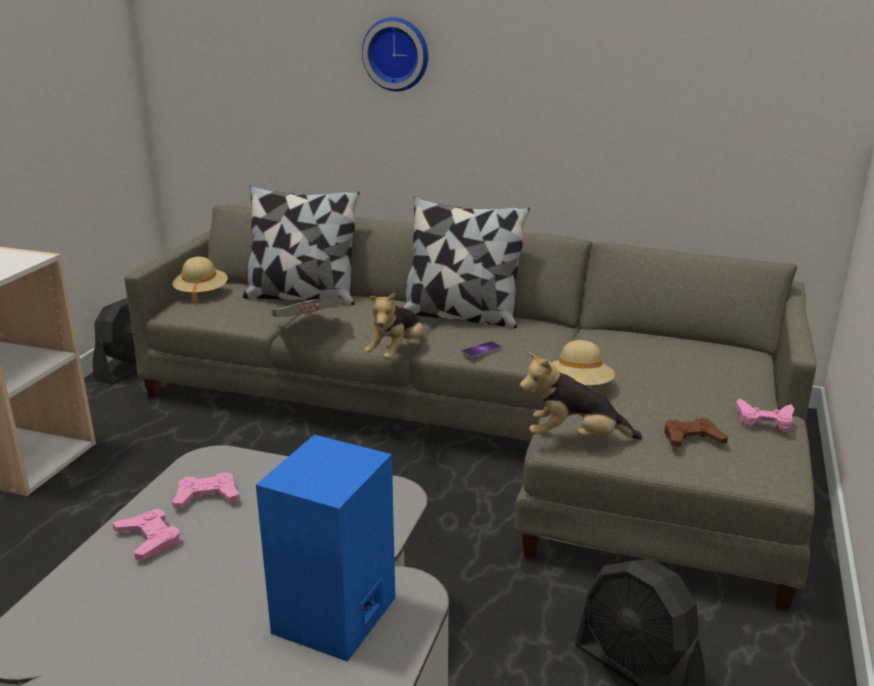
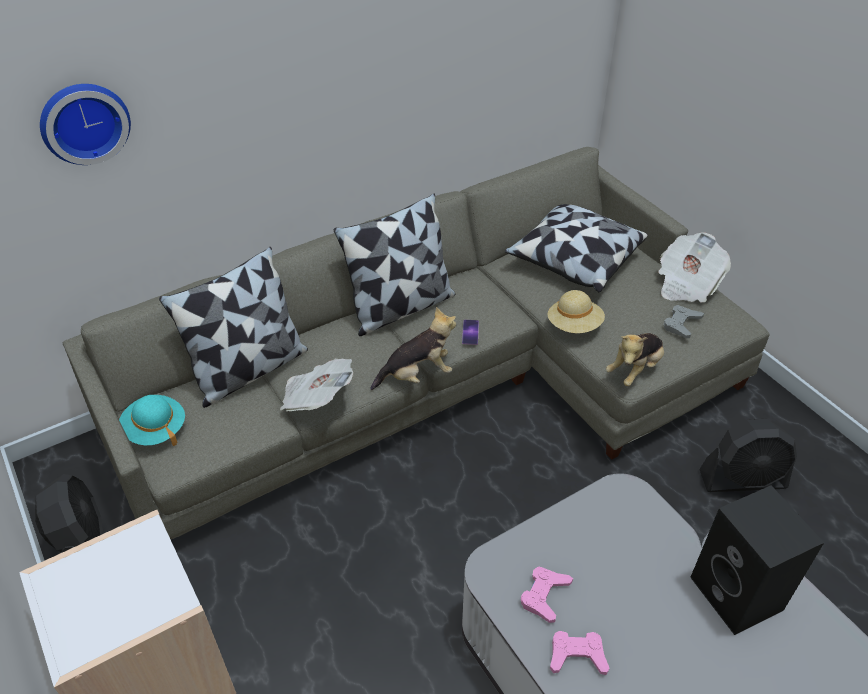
camera: 50 degrees left, 20 degrees up
(201, 293) = (155, 430): beige hat -> turquoise hat
(335, 618) = (739, 594): blue speaker -> black speaker
(397, 54) = (239, 88): wall clock -> wall clock (84, 121)
(398, 353) = (417, 375): plush toy -> plush toy turned 90 degrees counterclockwise
(669, 355) = (574, 260): none -> pillow
(692, 438) = (681, 324): brown game controller -> grey game controller
(764, 420) = (686, 283): pink game controller -> newspaper

